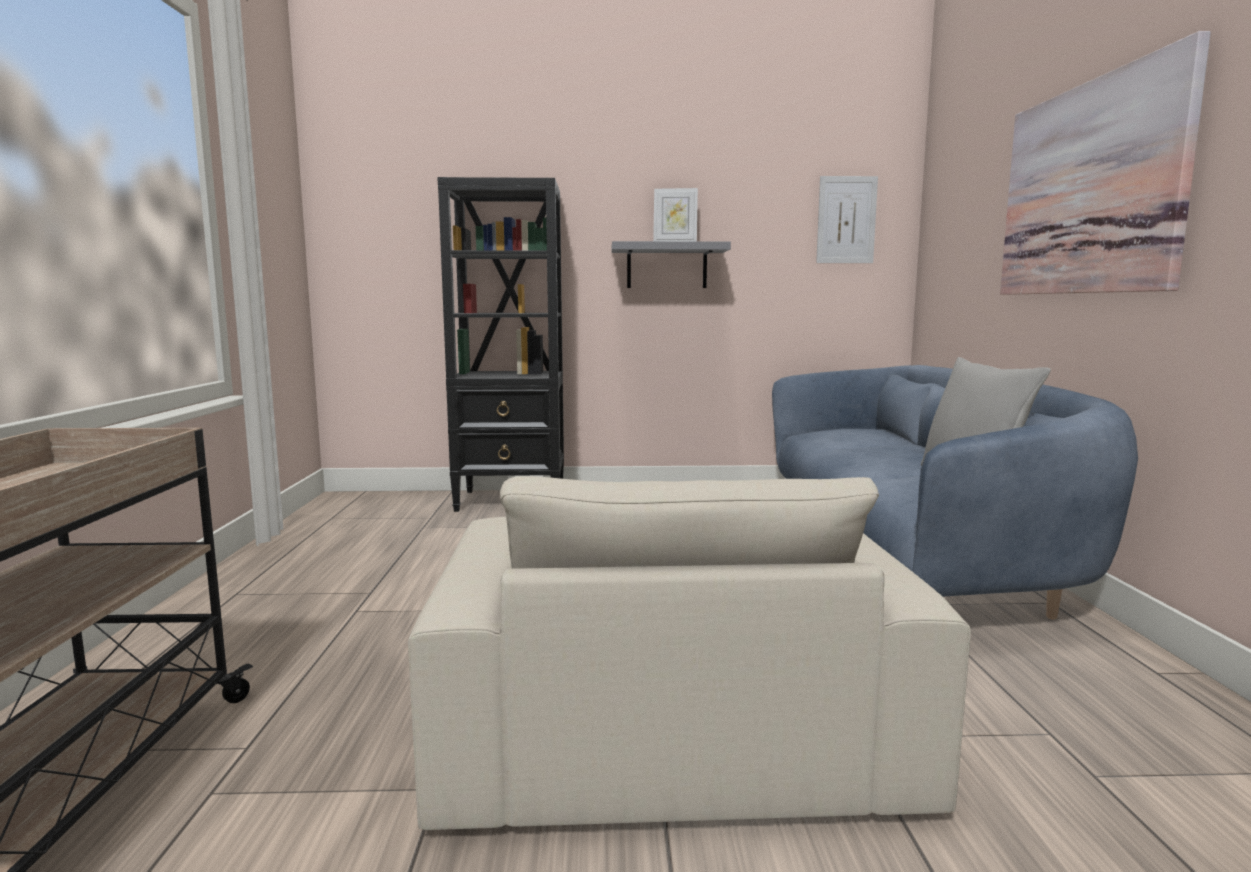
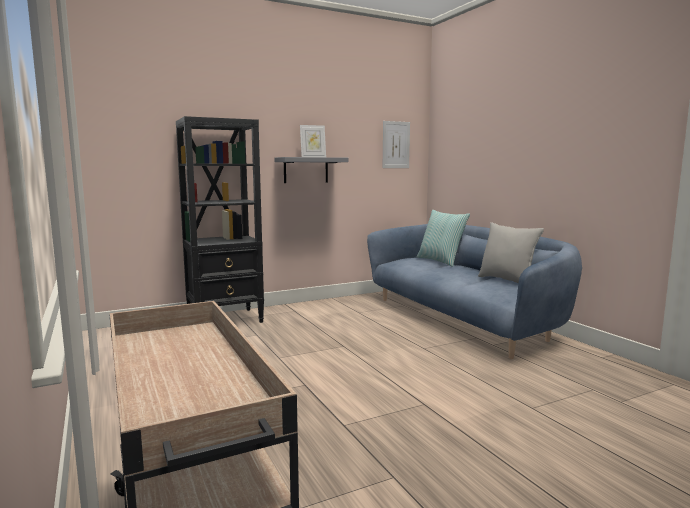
camera: 25 degrees left, 0 degrees up
(668, 725) = (457, 421): beige armchair -> none
(892, 436) = (441, 261): none -> pillow
(1089, 189) = (541, 144): picture -> none

